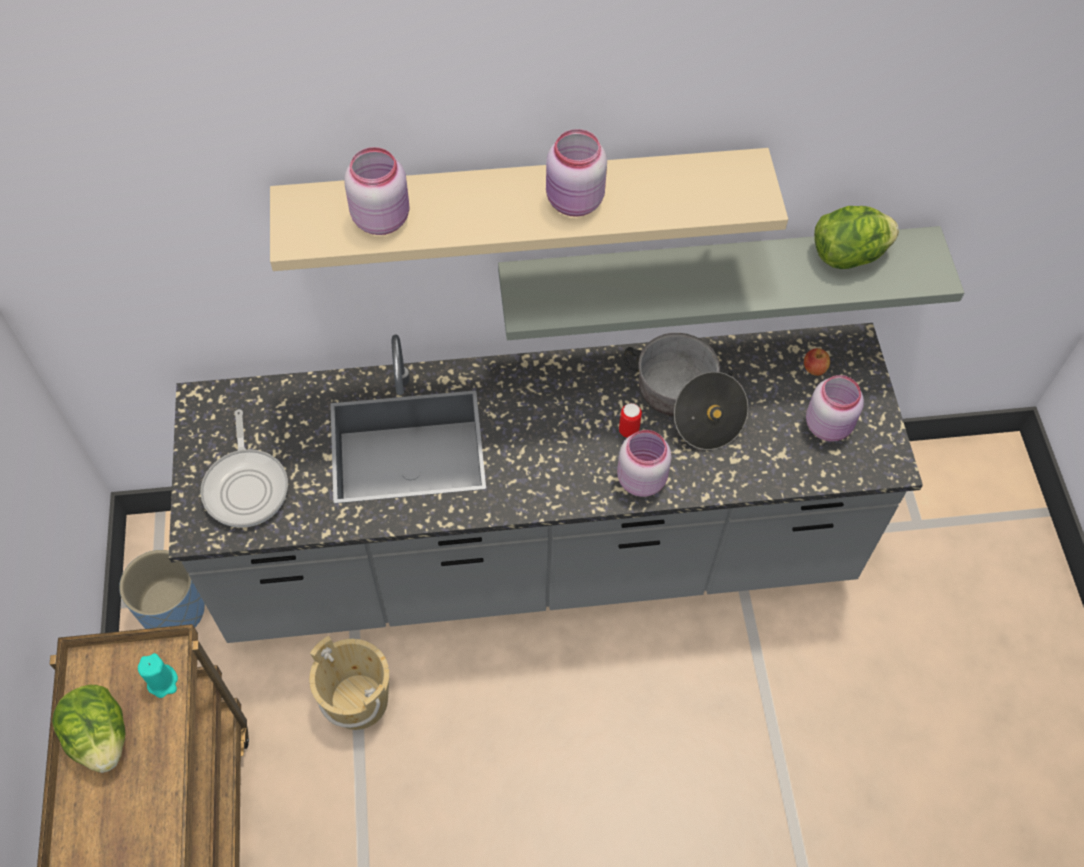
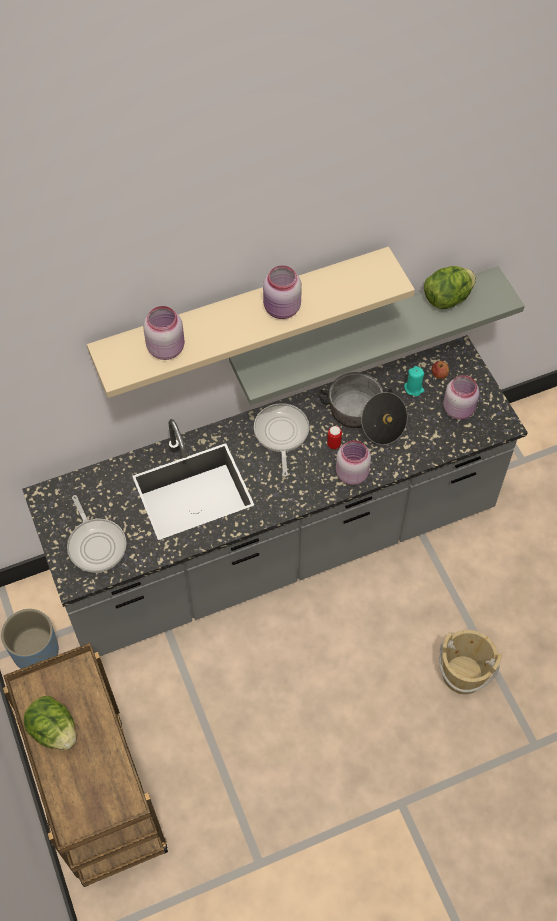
camera: 15 degrees left, 0 degrees up
(163, 682) = (82, 685): turquoise candle -> turquoise candle (414, 388)
(358, 700) = (186, 676): beige bucket -> beige bucket (463, 674)
(558, 397) = (281, 434): none -> frying pan

